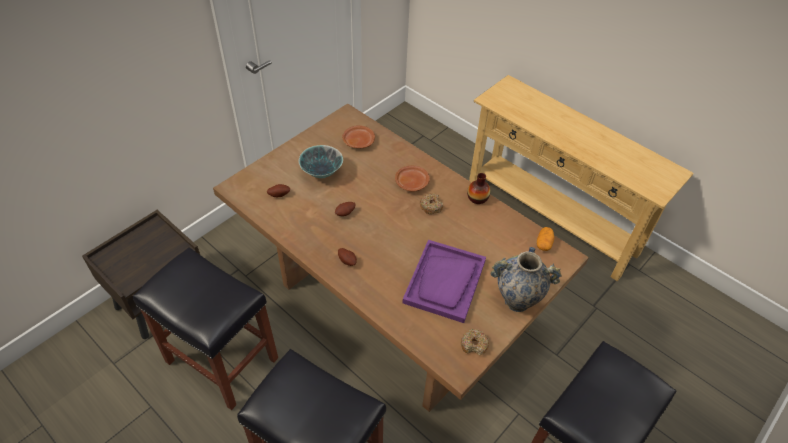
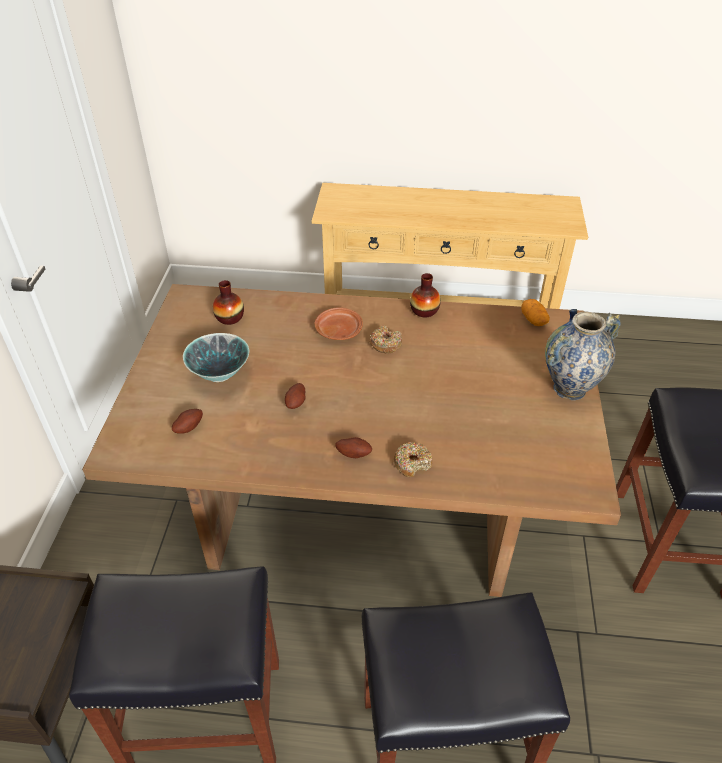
camera: 35 degrees left, 5 degrees down
(358, 141) = (229, 318): brown plate -> vase
(445, 282) = (482, 412): purple tray -> none
(474, 345) = (578, 457): donut -> donut (412, 463)

